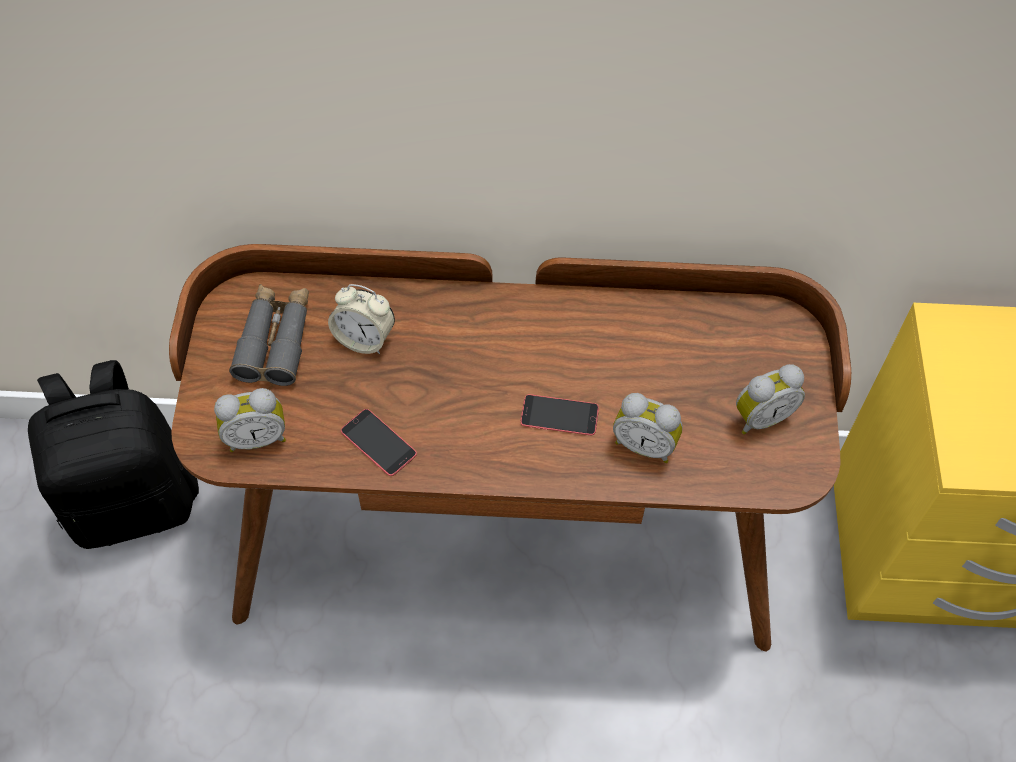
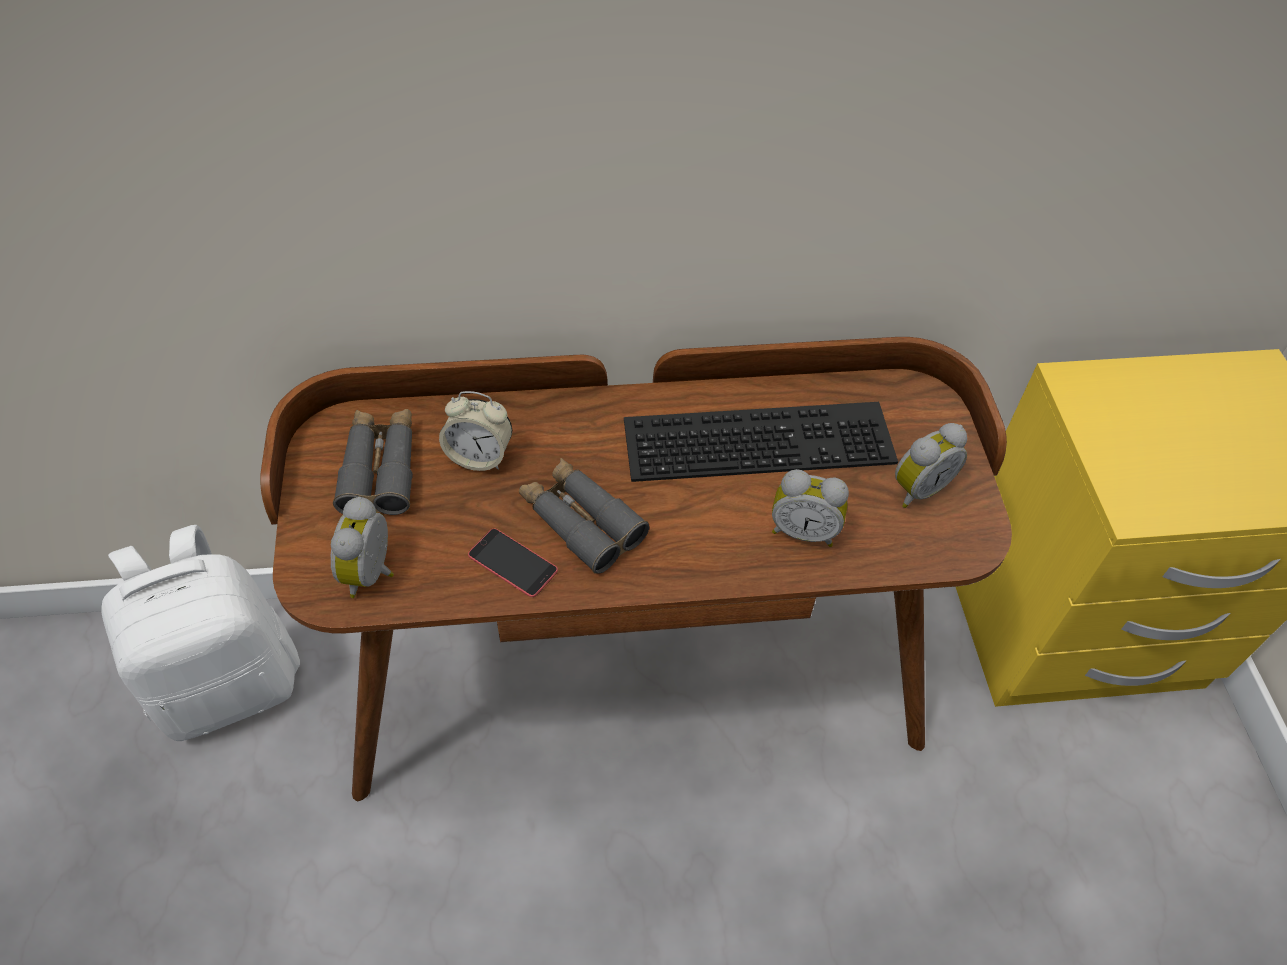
camera: 10 degrees left, 5 degrees down
(134, 500) = (229, 683): black backpack -> white backpack
(256, 437) = (373, 573): alarm clock -> alarm clock turned 120 degrees clockwise
(445, 411) = (581, 521): none -> grey binoculars
(559, 415) = (706, 511): phone -> none
(624, 349) = (760, 437): none -> keyboard

